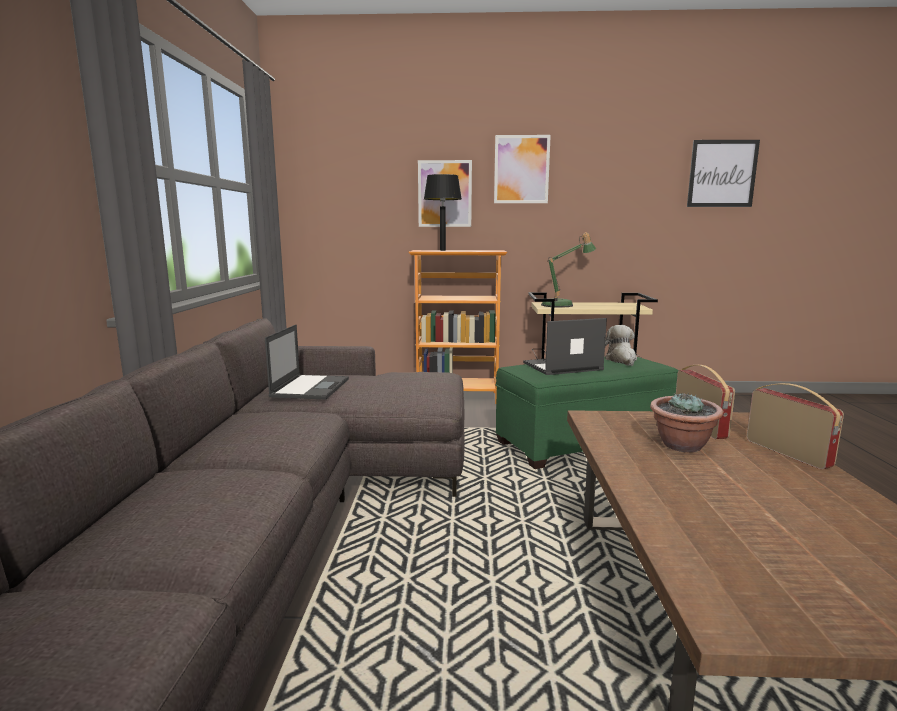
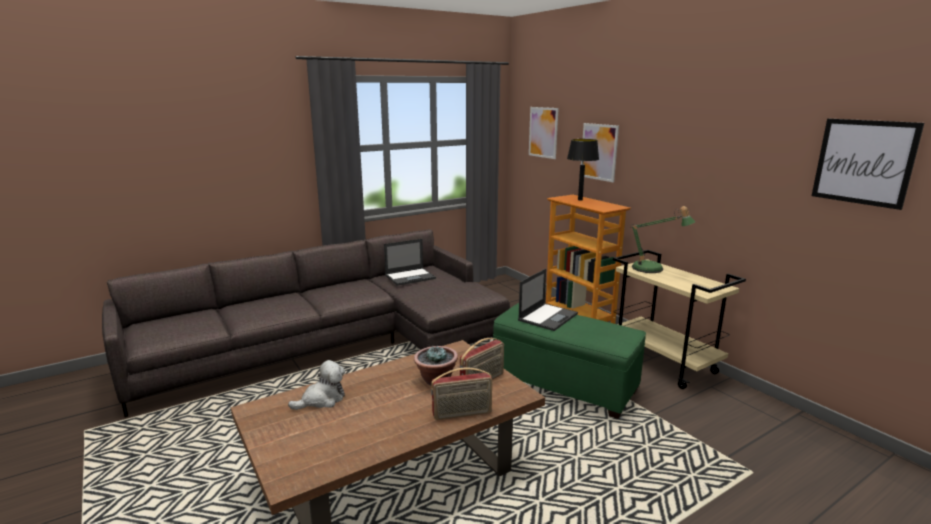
camera: 55 degrees right, 5 degrees up
(521, 169) = (654, 137): picture -> picture (543, 132)
(561, 366) = (548, 317): laptop -> laptop turned 90 degrees clockwise
(621, 360) = (607, 331): plush toy -> plush toy (322, 400)
(788, 453) = (462, 414): radio -> radio turned 45 degrees clockwise

